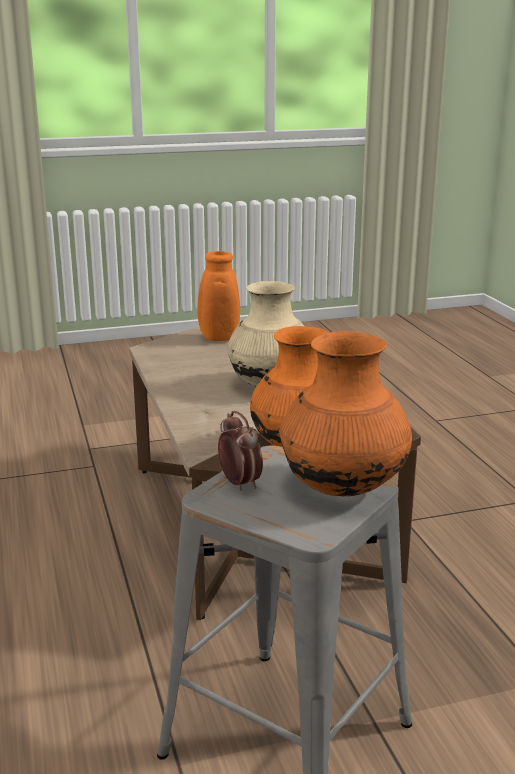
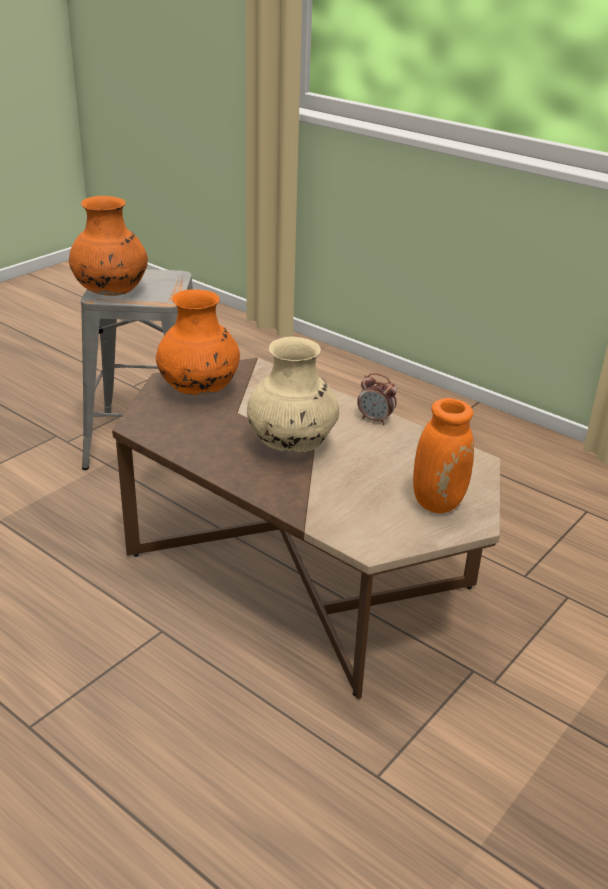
camera: 145 degrees right, 10 degrees up
(239, 483) = (169, 283): alarm clock -> alarm clock (375, 419)

